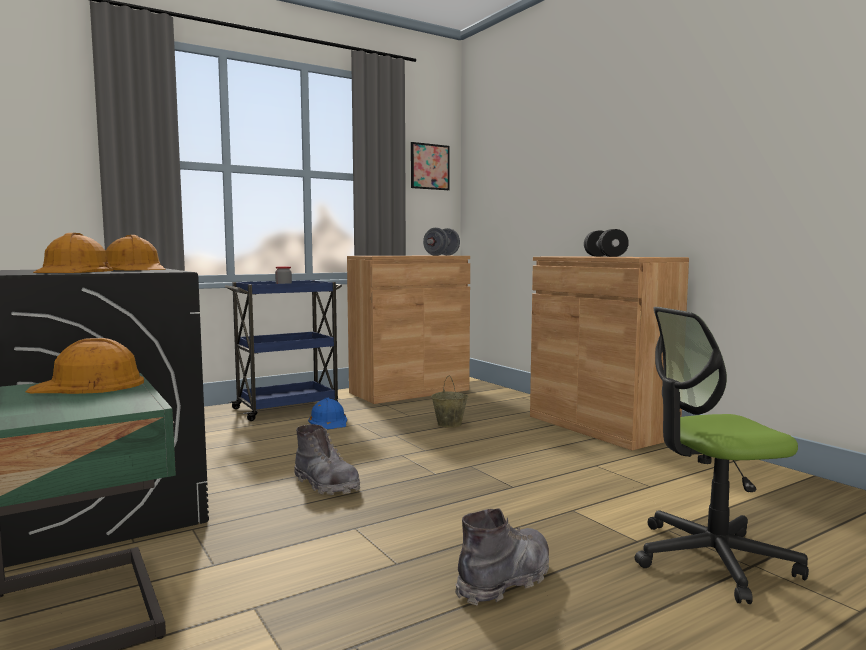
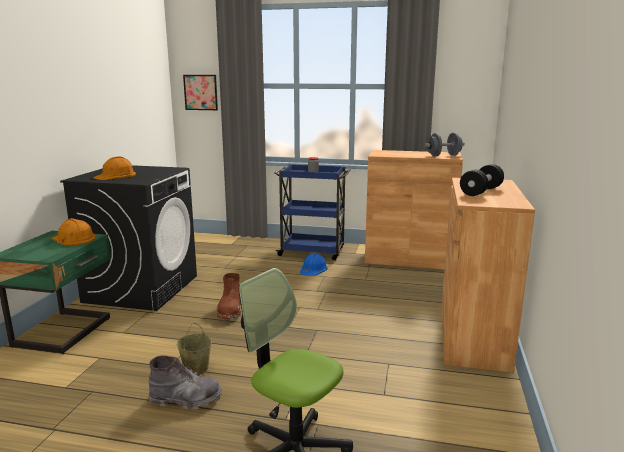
camera: 45 degrees right, 10 degrees up
(135, 269) = (157, 172): orange hard hat -> none
(326, 484) = (230, 311): grey boot -> brown boot
(429, 166) = (466, 73): picture -> picture (200, 92)
(449, 424) = (373, 295): beige bucket -> beige bucket (195, 368)

